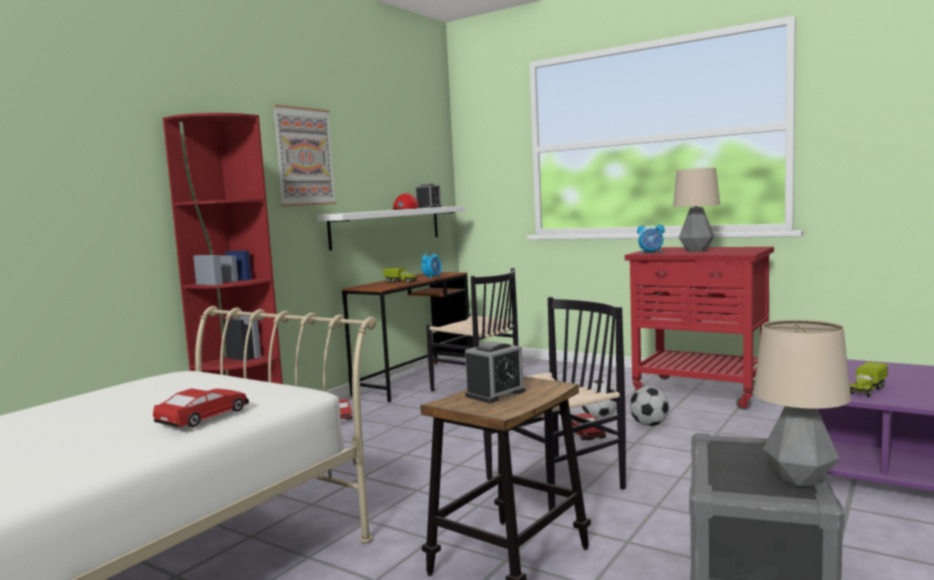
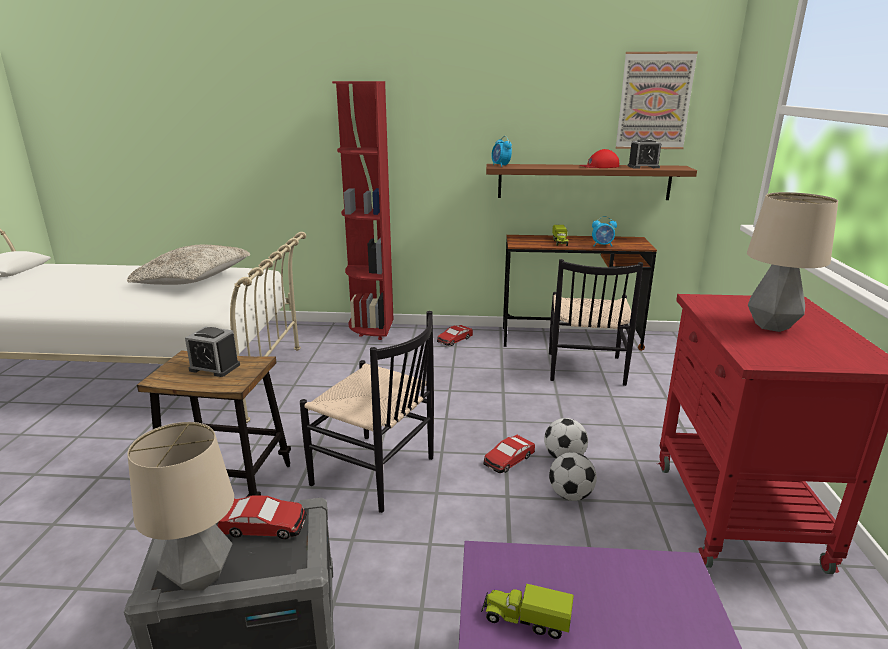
camera: 60 degrees right, 15 degrees up
(150, 395) = (192, 280): none -> beige pillow
(204, 417) = (143, 304): toy car -> toy car (264, 526)
(304, 157) = (478, 108): picture -> picture (654, 101)
(387, 226) = (583, 181): white shelf -> brown shelf
(651, 253) = (708, 304): alarm clock -> alarm clock (500, 166)

